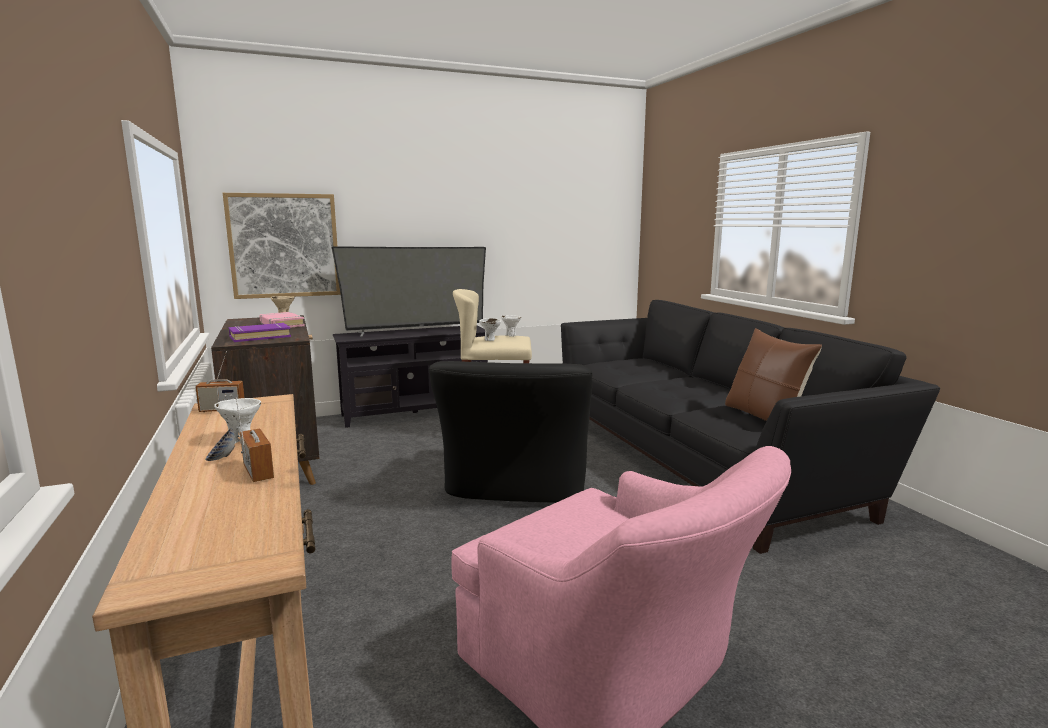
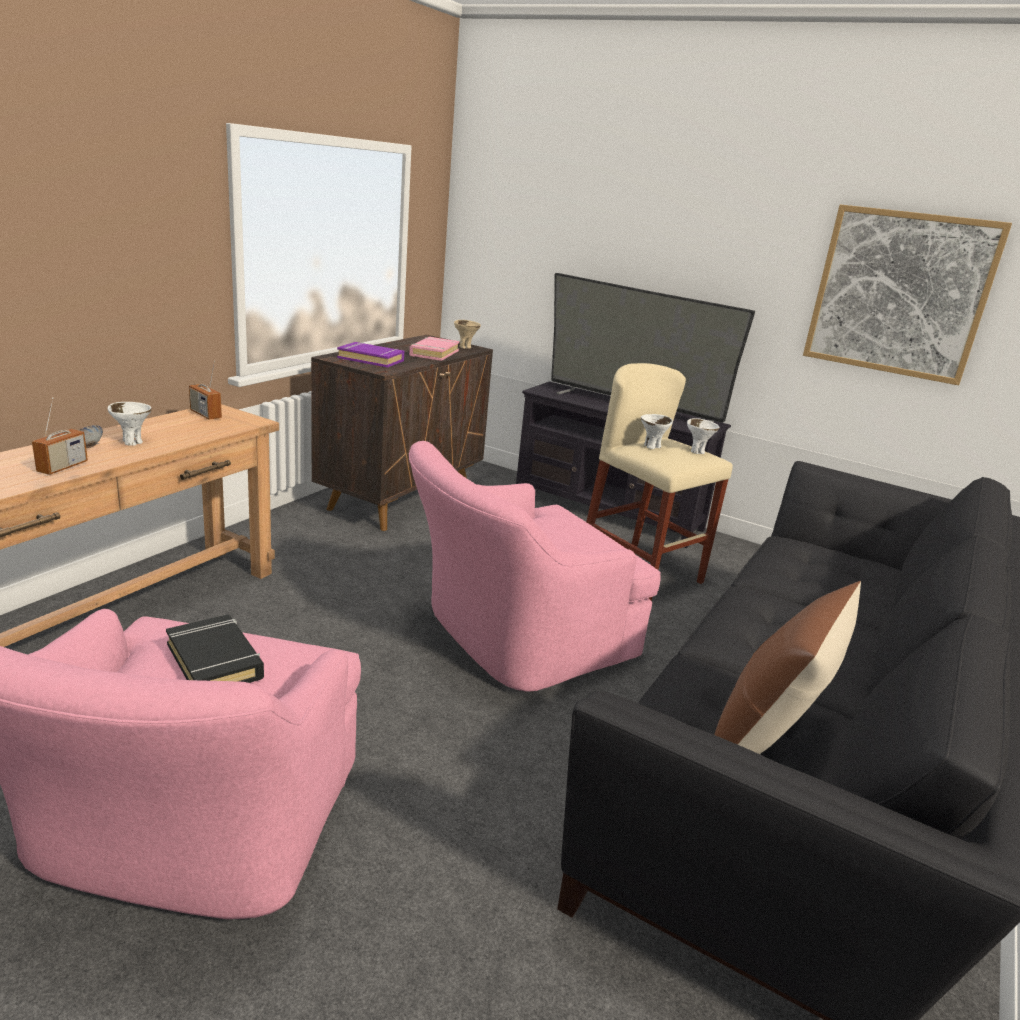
camera: 50 degrees right, 10 degrees up
(284, 246) = (523, 263): picture -> picture (899, 294)
(516, 486) = (514, 638): black armchair -> pink armchair
(573, 525) = (215, 661): none -> black book

